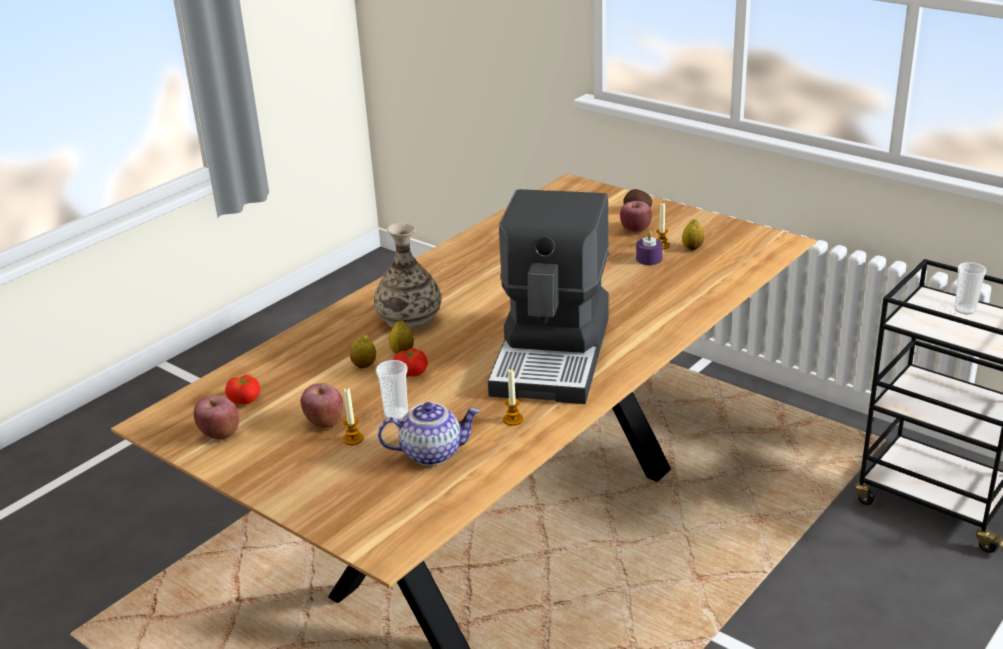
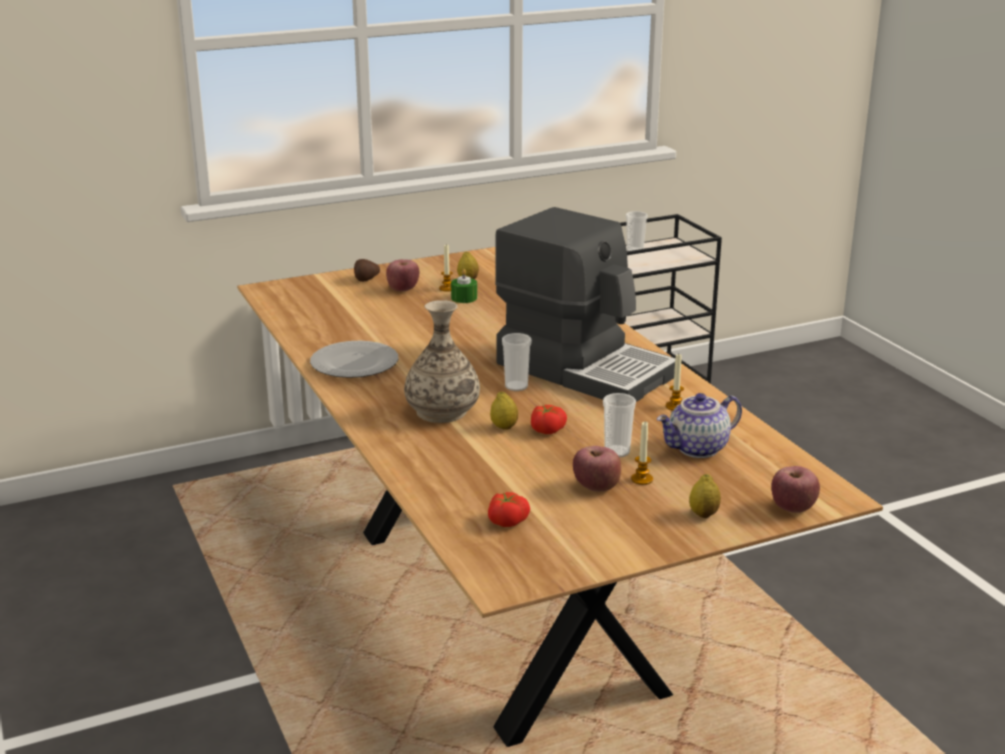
camera: 65 degrees left, 5 degrees down
(220, 434) = (565, 546): apple -> apple (793, 508)
(364, 365) = (508, 449): lemon -> lemon (703, 514)
(432, 453) = (698, 449): teapot -> teapot turned 135 degrees counterclockwise
(466, 260) = (355, 363): none -> plate
(484, 335) = (516, 386): none -> cup
(649, 259) = (464, 298): purple candle -> green candle

